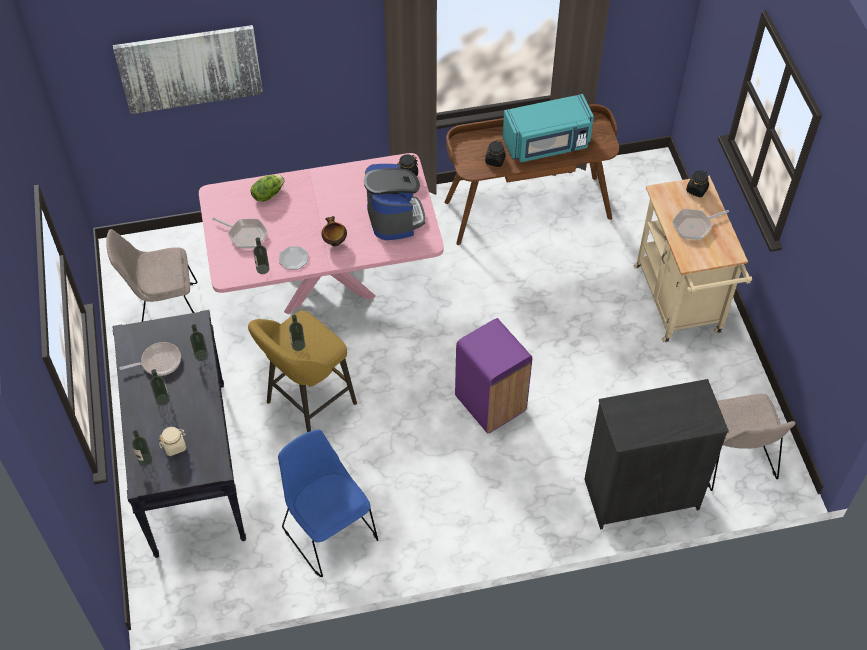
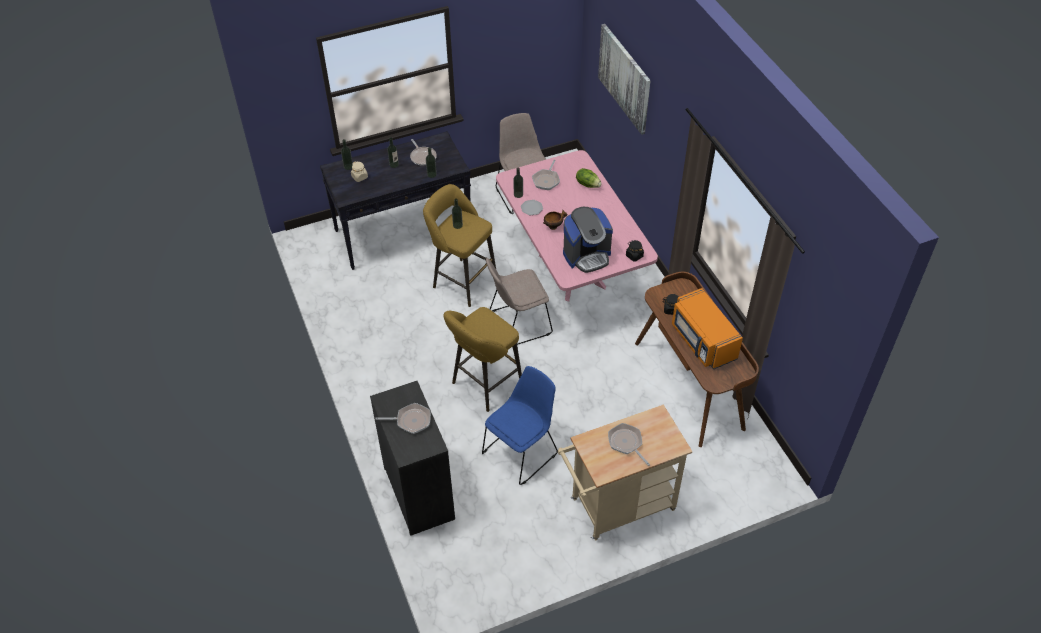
camera: 80 degrees right, 5 degrees down
(328, 531) = (364, 310): blue chair -> blue chair (521, 451)
(490, 404) = (484, 385): purple trash can -> yellow stool
(547, 144) = (702, 341): turquoise microwave -> orange microwave
(660, 411) = (411, 420): none -> frying pan
(696, 190) = (670, 442): black jar -> none
(734, 461) = (461, 559): beige chair -> beige chair (518, 323)

